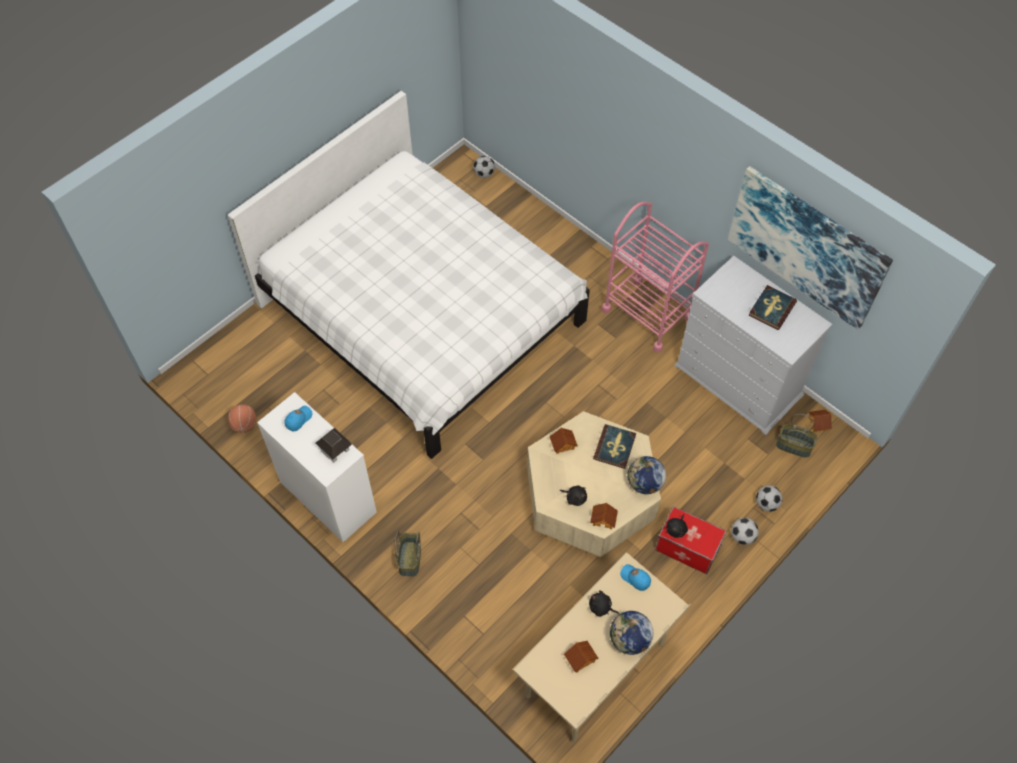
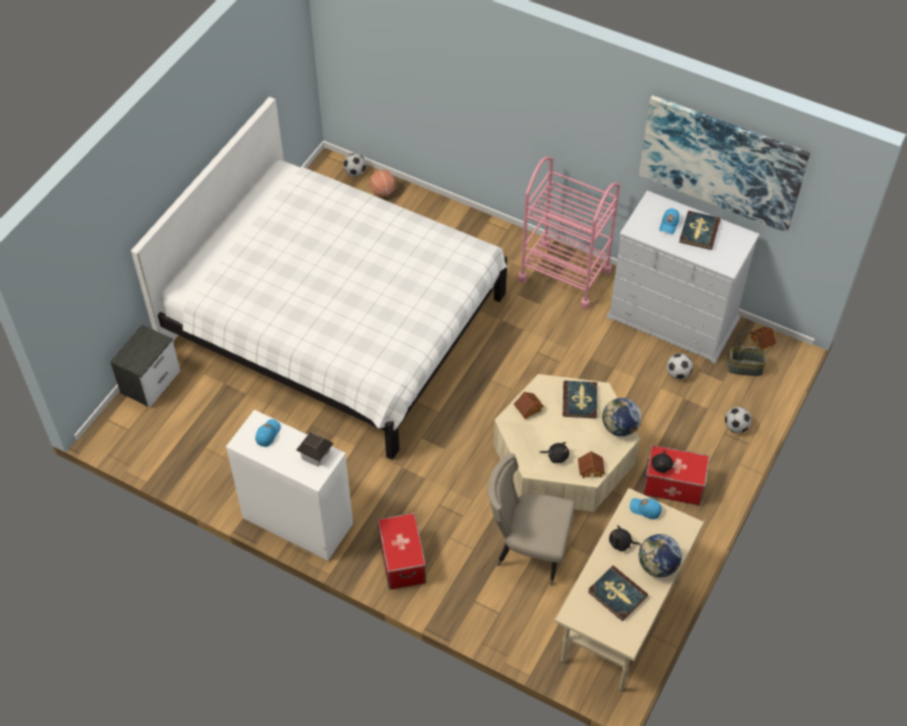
camera: 15 degrees left, 5 degrees down
(241, 334) = (151, 382): none -> nightstand
(244, 425) = (185, 471): basketball -> basketball (383, 192)
(410, 559) = (402, 560): basket -> storage box
(529, 578) = (527, 550): none -> beige chair
(580, 659) = (617, 594): toy house -> book
(742, 536) = (722, 462): football -> football (678, 374)
(744, 295) = (669, 224): none -> blue cap

